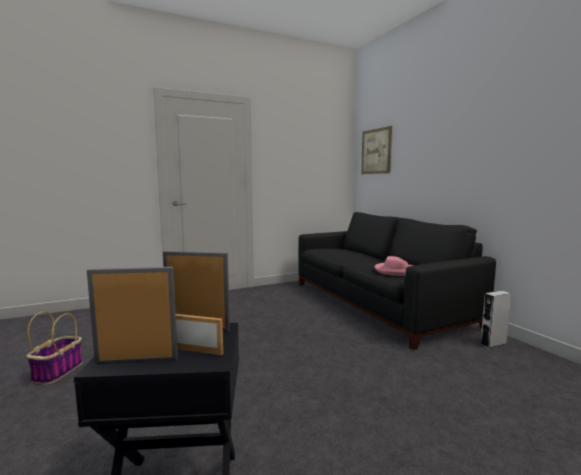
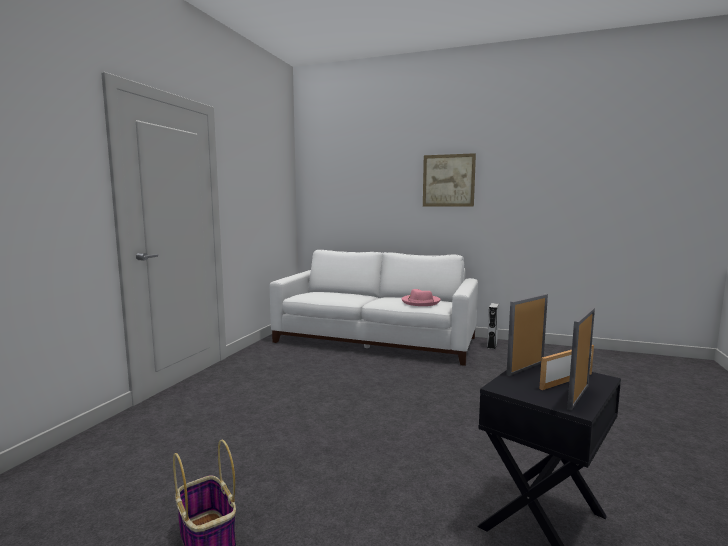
camera: 45 degrees left, 0 degrees up
(376, 151) = (332, 184): picture -> picture (448, 180)
(376, 303) = (375, 340): black sofa -> white sofa

